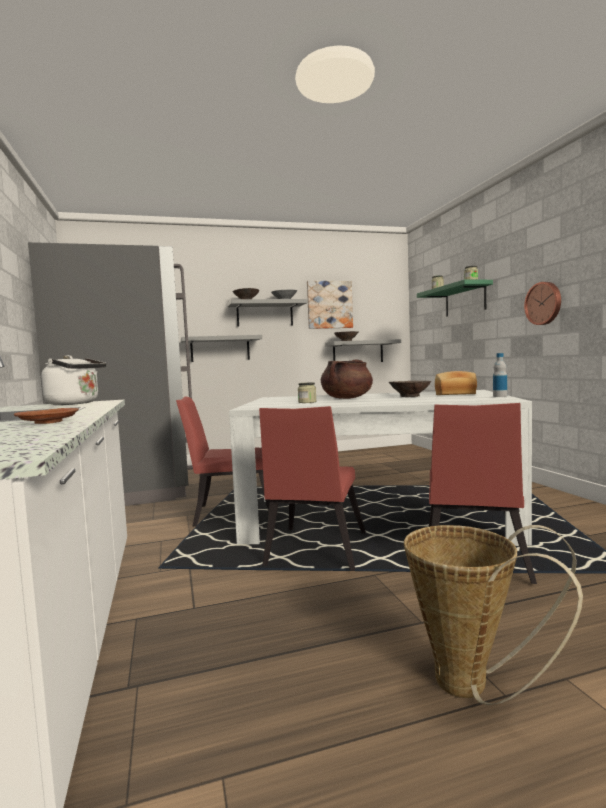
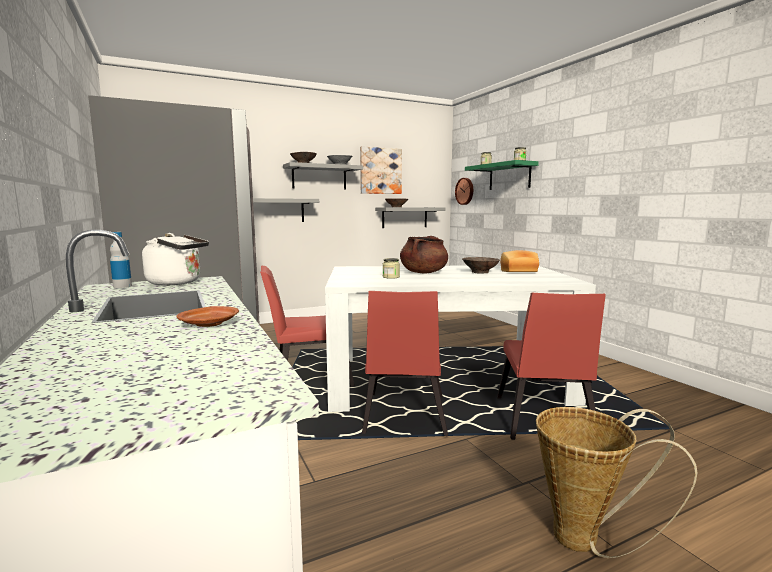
camera: 10 degrees left, 5 degrees up
(500, 396) = (561, 276): bottle -> bottle (122, 286)
(544, 303) = (586, 188): wall clock -> wall clock (465, 191)

